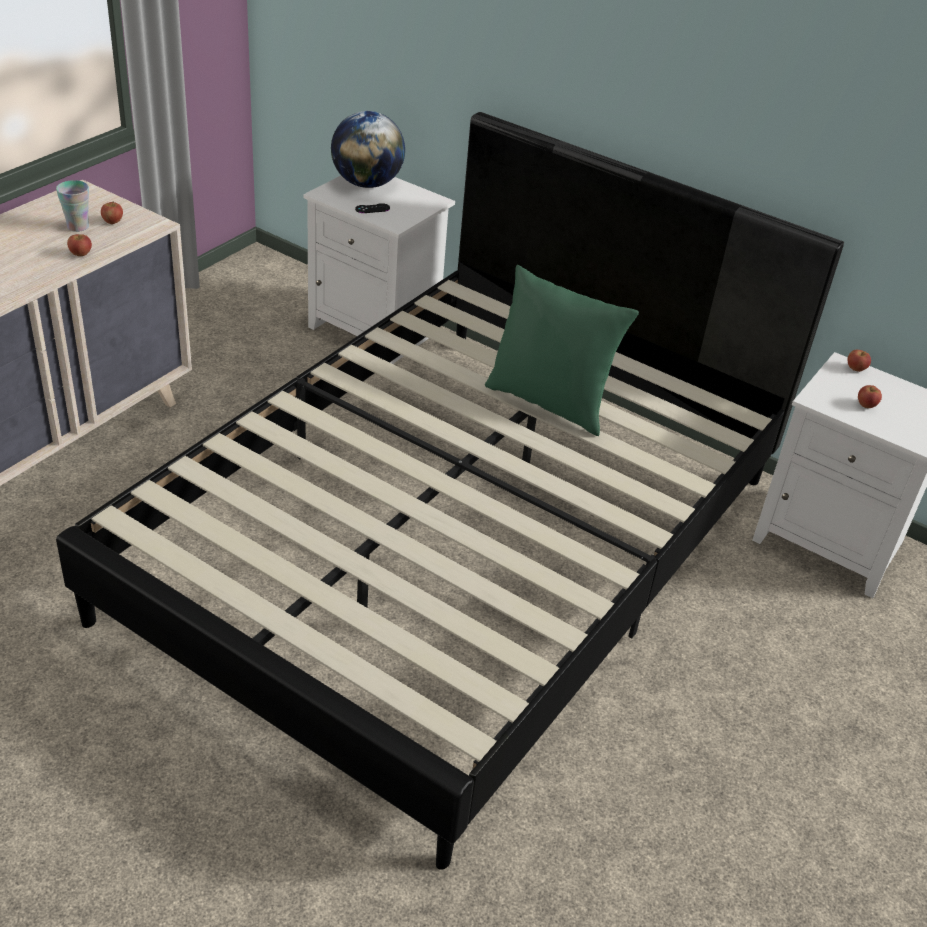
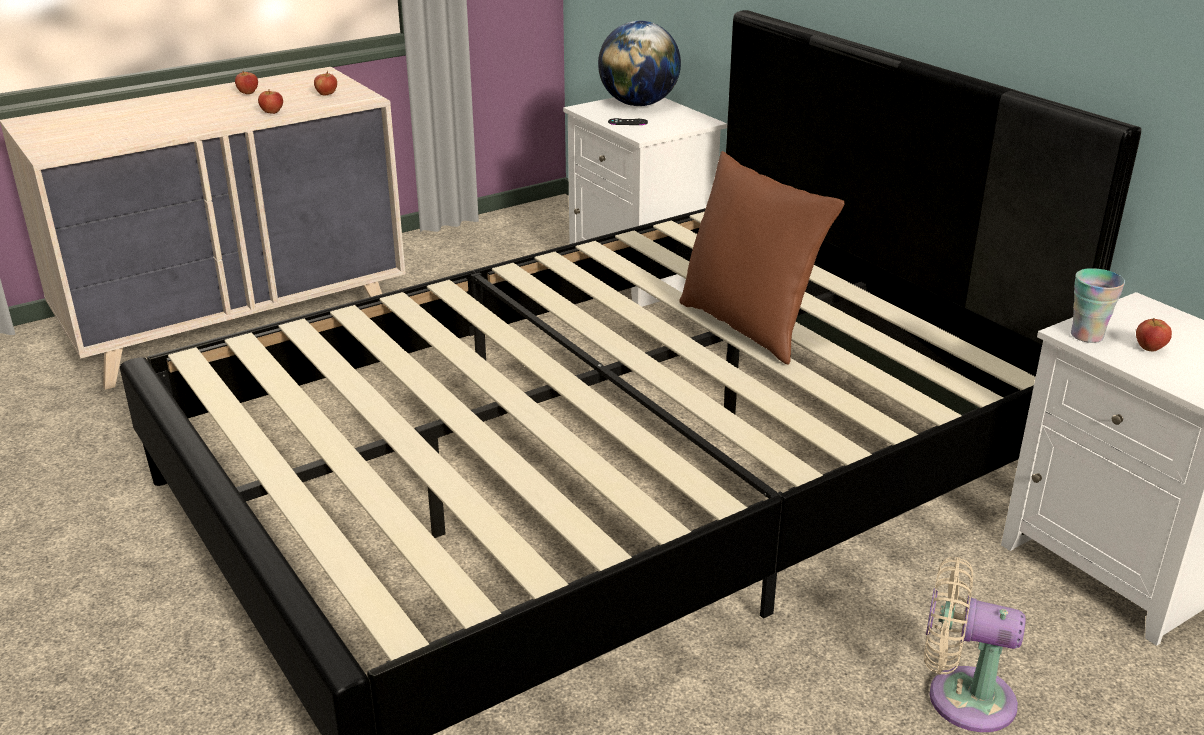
camera: 25 degrees right, 10 degrees down
(78, 226) = (290, 95): cup -> cup (1087, 336)
(549, 402) = (749, 326): green pillow -> brown pillow
(777, 667) = (961, 697): none -> beige fan
(855, 369) = (1158, 311): apple -> apple (248, 93)

